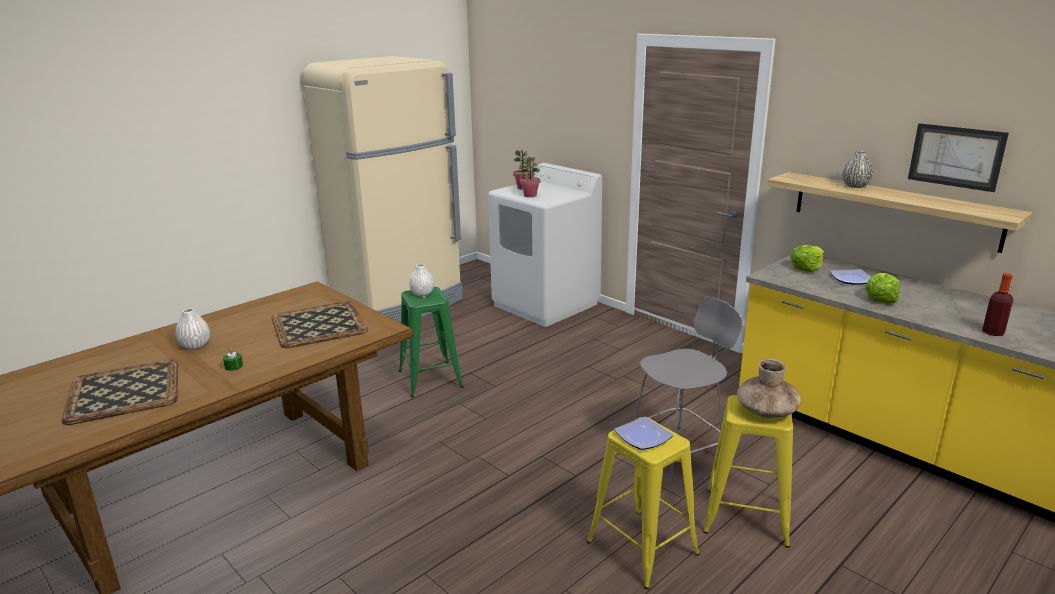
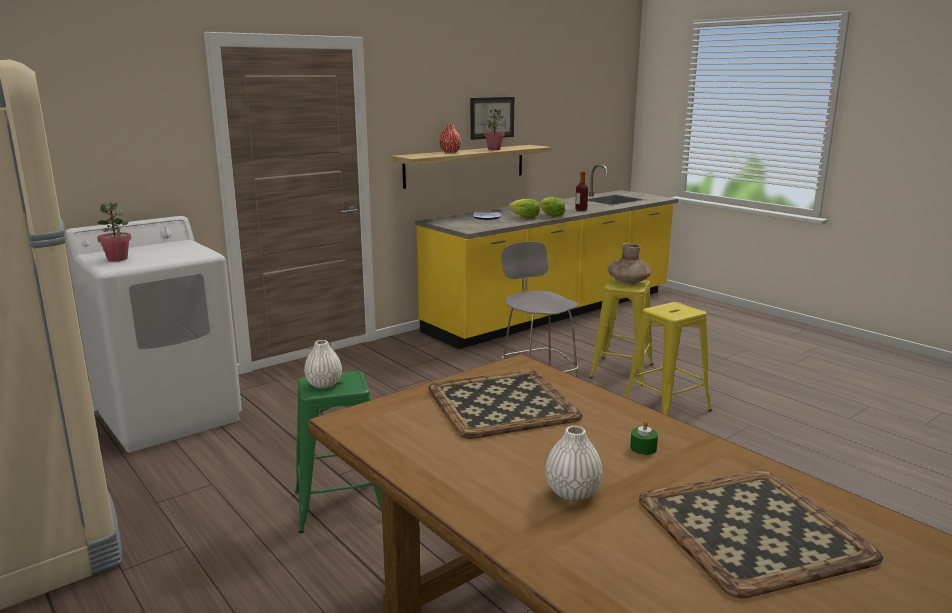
camera: 85 degrees left, 5 degrees down
(530, 195) = (166, 257): potted plant -> potted plant (494, 149)
(644, 437) = (674, 311): plate -> none
(806, 268) = (458, 222): lettuce -> lettuce (551, 215)
(855, 186) = (450, 152): grey vase -> red vase

